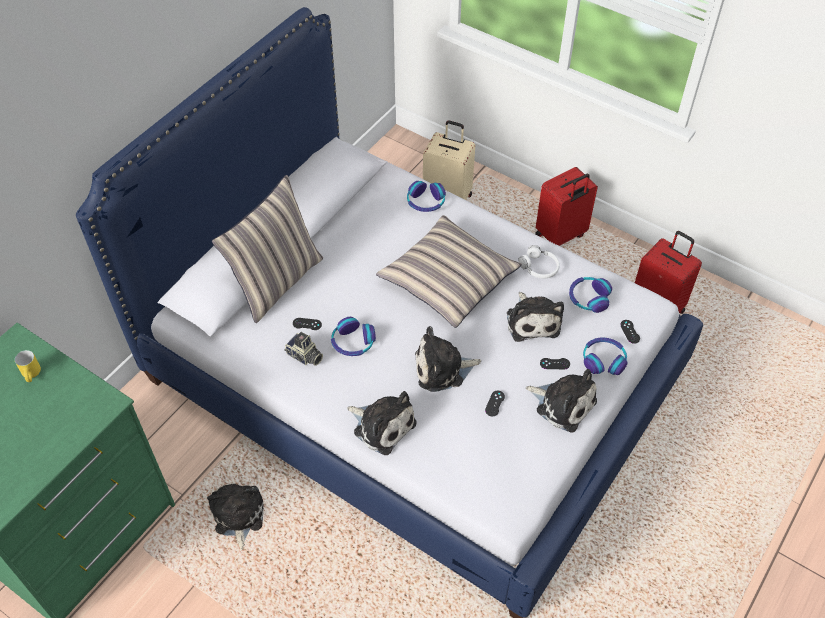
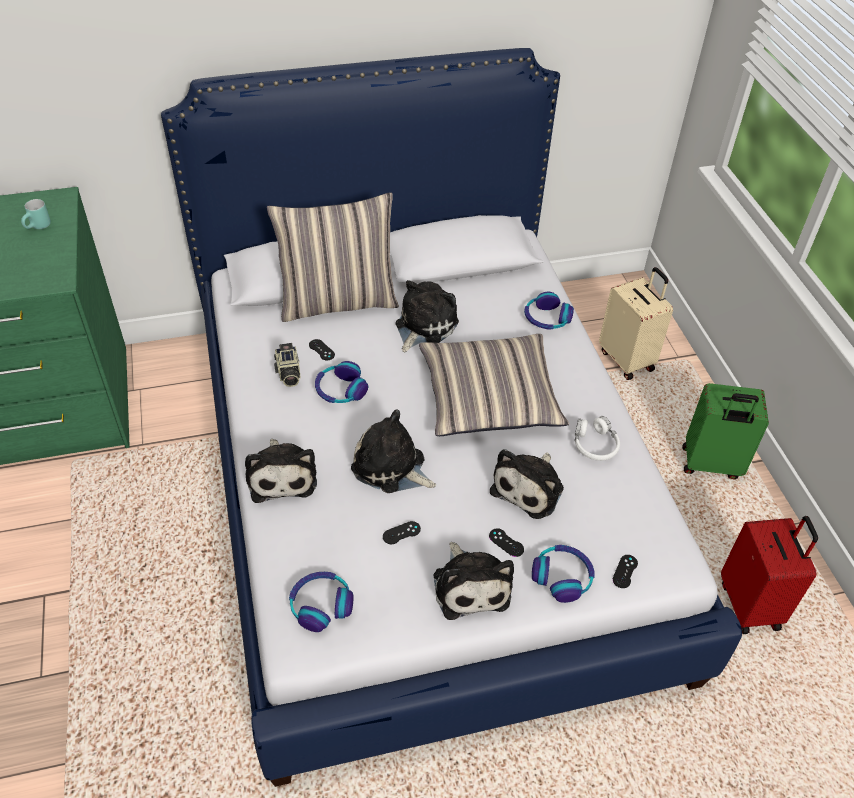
camera: 40 degrees right, 5 degrees down
(33, 375) = (39, 227): yellow mug -> turquoise mug
(238, 517) = (159, 493): plush toy -> plush toy (423, 326)
(561, 236) = (710, 465): red suitcase -> green suitcase
(588, 298) = (615, 508): headphones -> headphones (321, 605)

